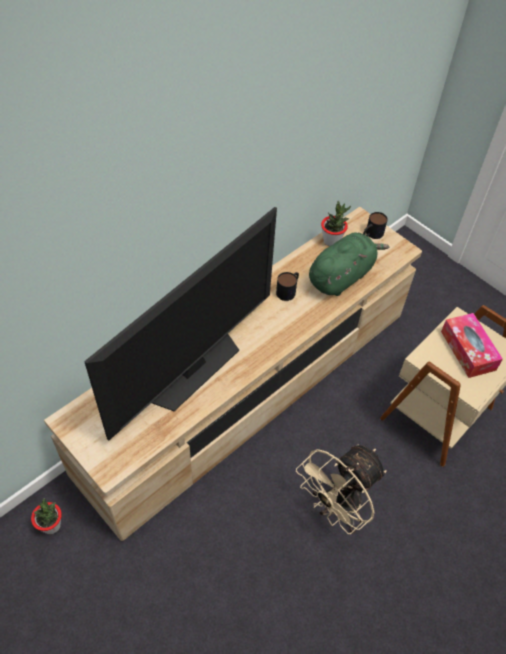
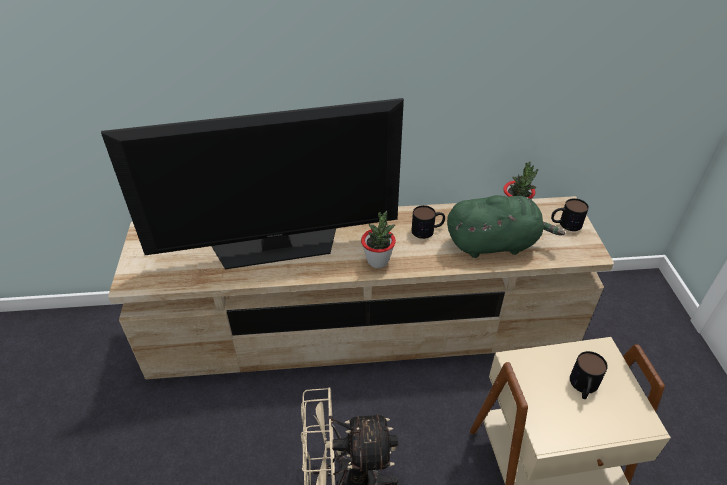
camera: 40 degrees right, 10 degrees down
(51, 525) = (115, 334): potted plant -> potted plant (378, 261)
(468, 350) = (583, 387): tissue box -> mug

